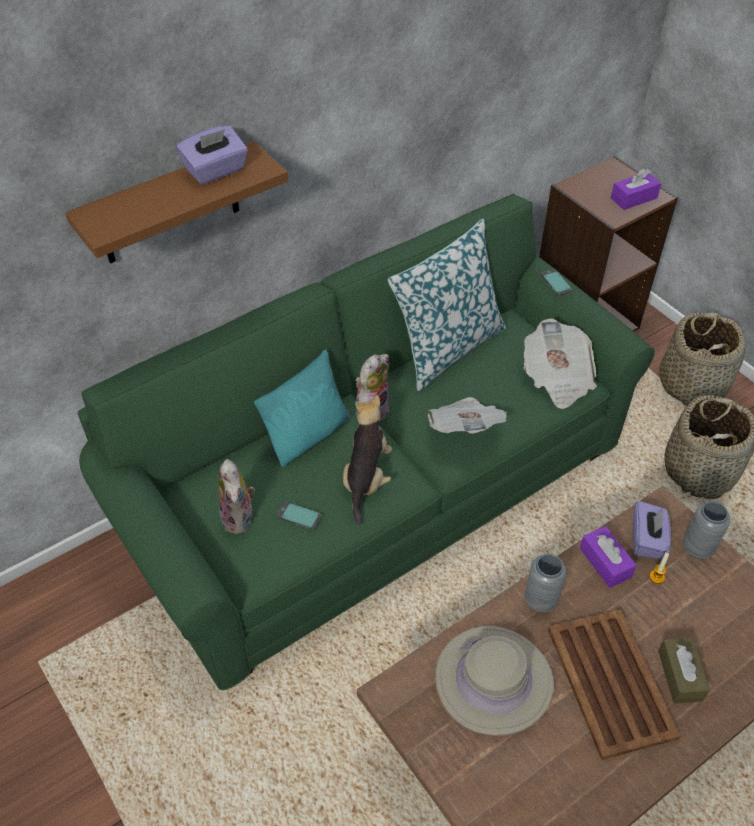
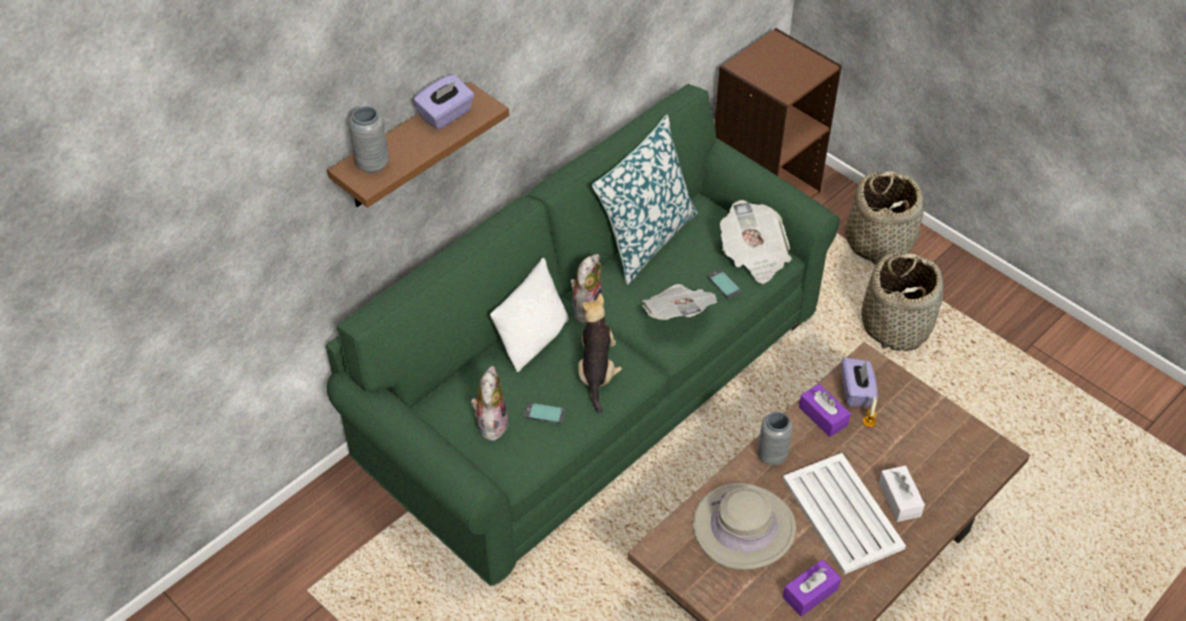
camera: 10 degrees left, 0 degrees up
(240, 518) = (490, 423): plush toy -> plush toy turned 150 degrees counterclockwise
(307, 434) = (533, 339): turquoise pillow -> white pillow
(556, 283) = (739, 164): phone -> phone (723, 284)
(610, 683) = (842, 514): brown tray -> white tray
(633, 198) = (800, 71): purple tissue box -> purple tissue box (810, 593)
(680, 675) = (899, 499): brown tissue box -> white tissue box
(697, 548) = (901, 392): grey vase -> grey vase (372, 164)

